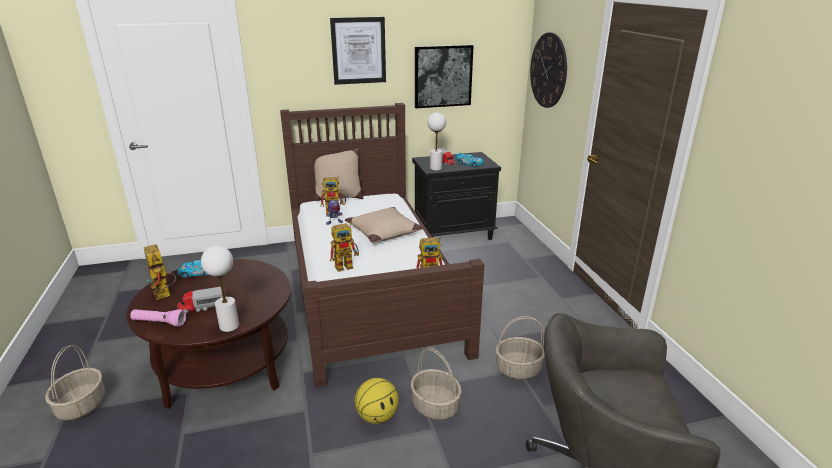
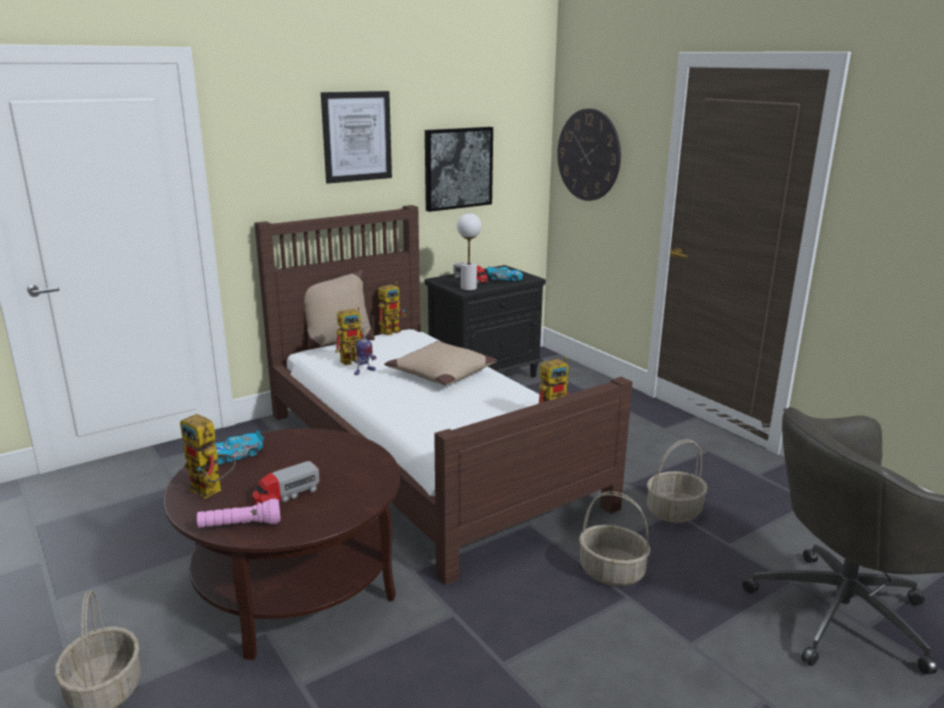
camera: 20 degrees left, 5 degrees down
(229, 326) = (349, 510): white table lamp -> none
(347, 265) = (431, 418): toy robot -> toy robot (392, 330)
(377, 416) = (552, 599): basketball -> none

